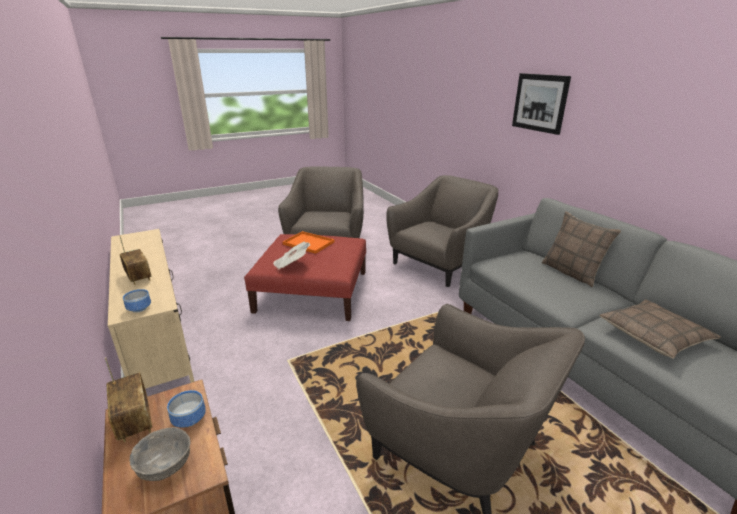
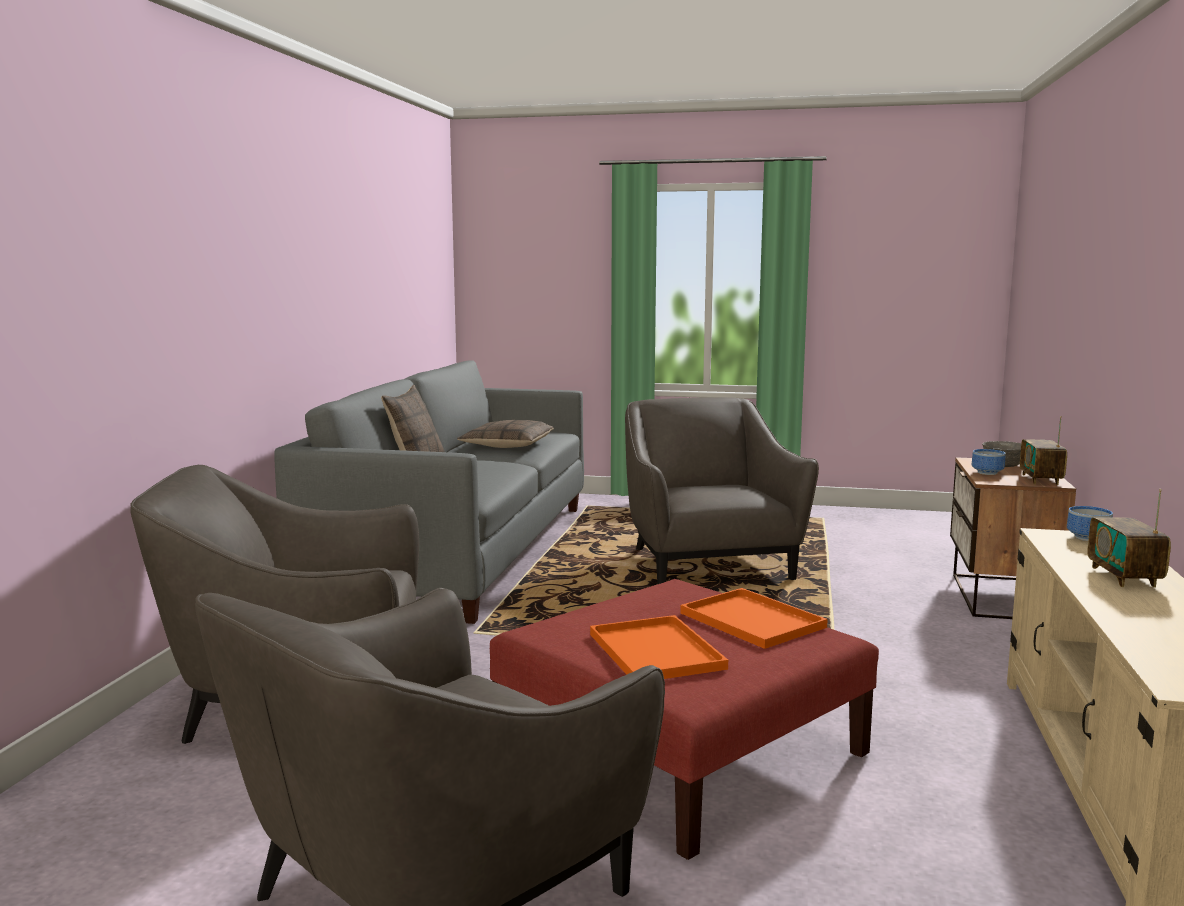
camera: 140 degrees left, 15 degrees down
(291, 264) = (755, 620): newspaper -> orange tray
(539, 103) = (203, 246): picture -> none

